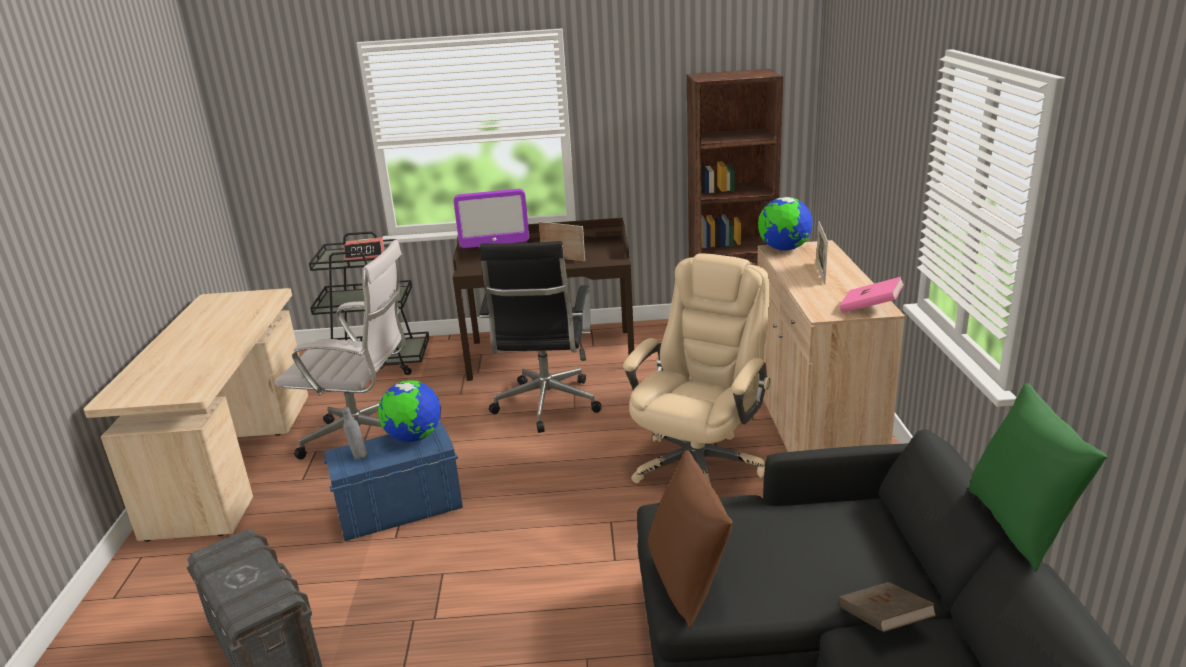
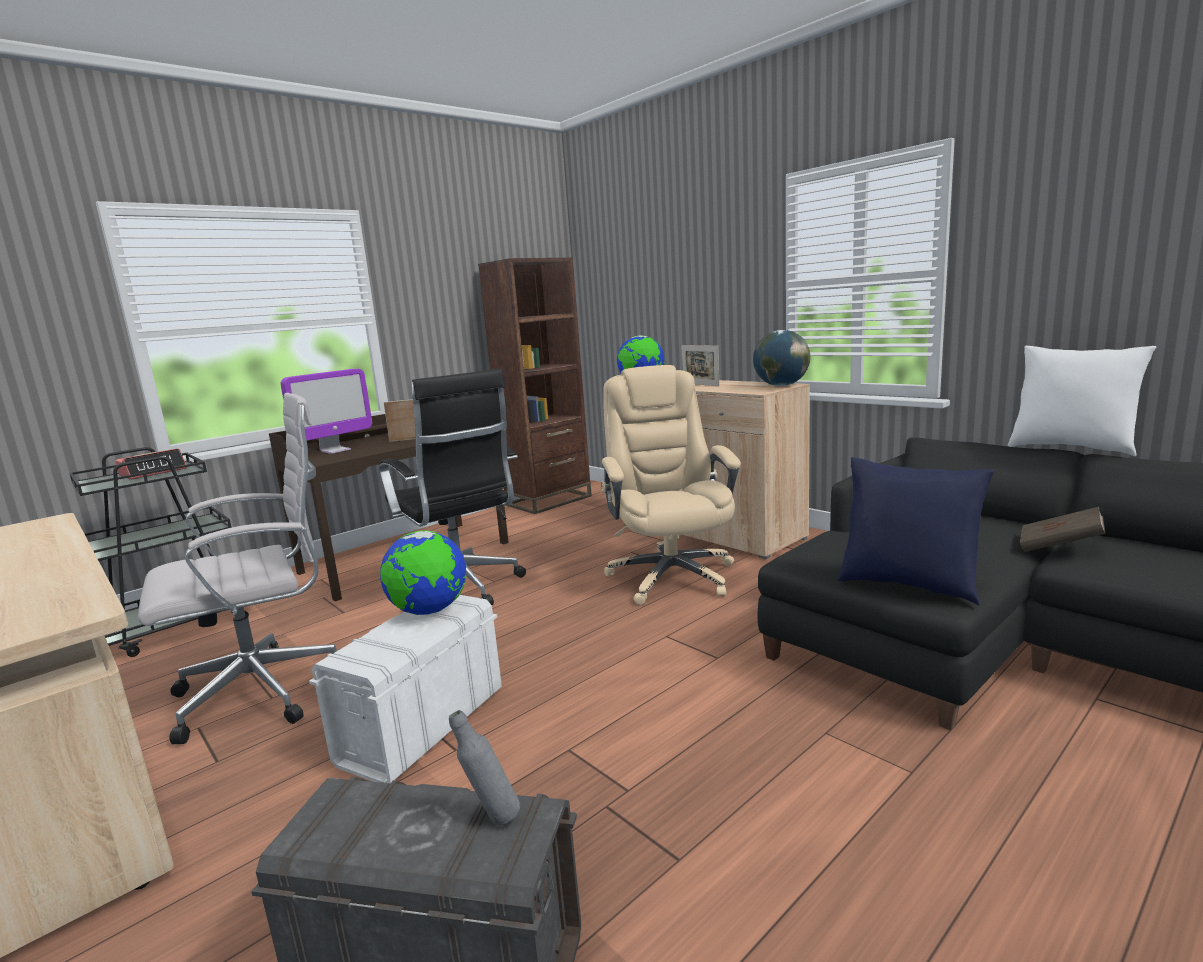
camera: 40 degrees left, 10 degrees down
(358, 456) = (380, 649): grey bottle -> grey bottle (492, 818)
(399, 511) = (422, 726): blue storage box -> white storage box
(688, 582) = (908, 585): brown pillow -> blue pillow
(870, 308) = (781, 385): pink book -> globe
(1019, 526) = (1071, 448): green pillow -> white pillow

